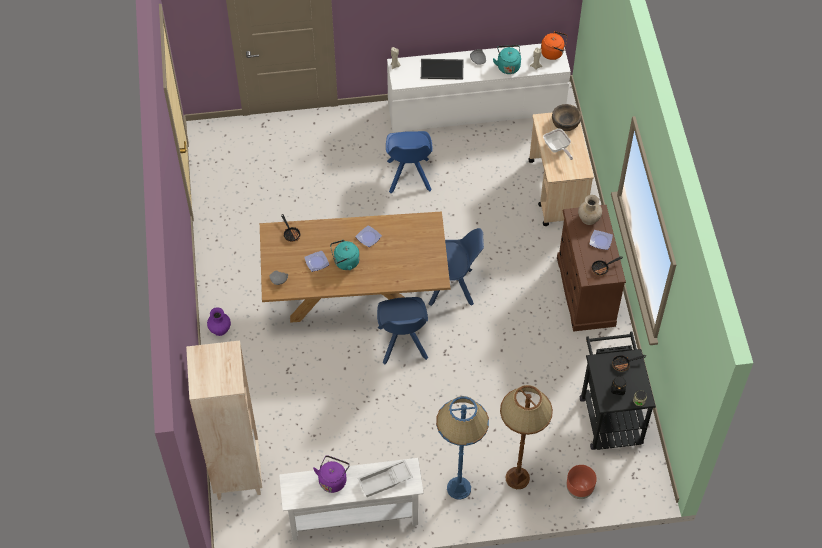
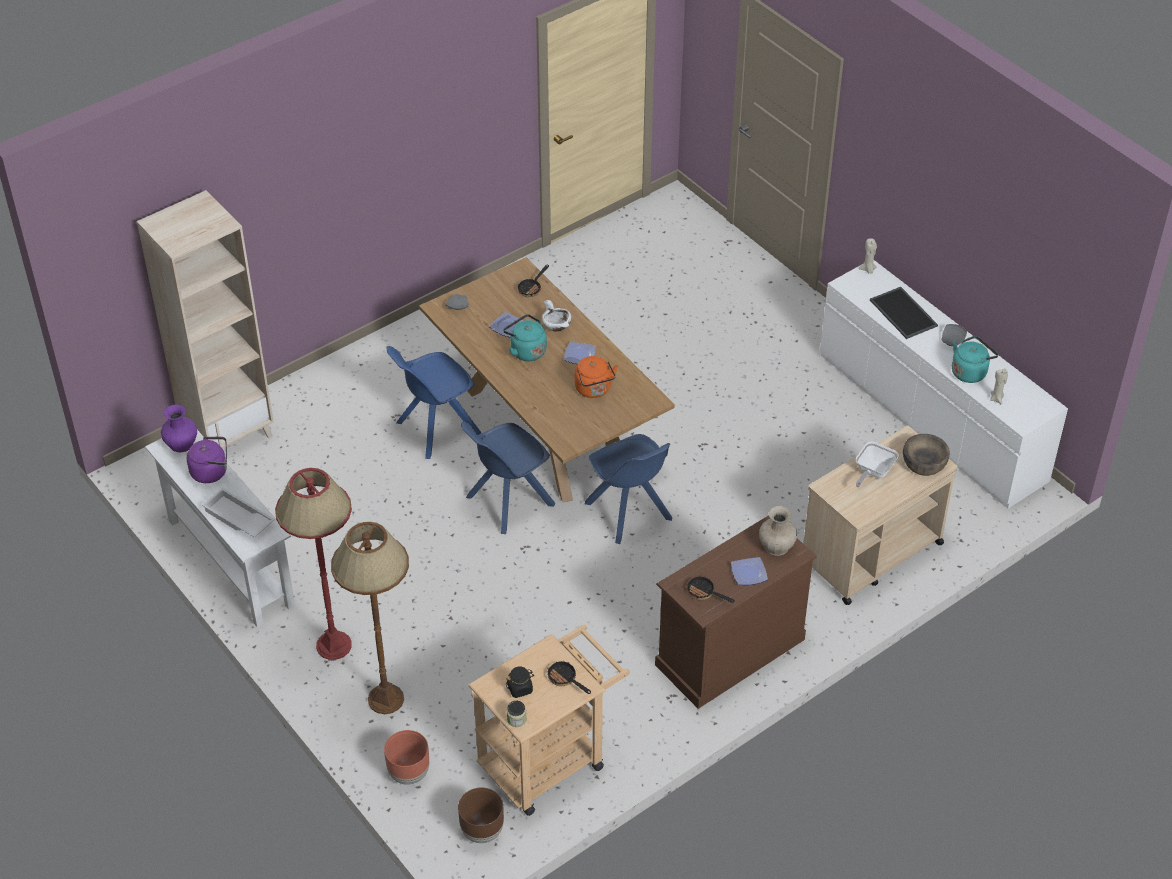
camera: 60 degrees right, 10 degrees down
(220, 329) = (412, 335): purple vase -> purple vase (182, 443)
(333, 236) = (556, 325): none -> white bowl
(409, 177) = (764, 400): blue chair -> blue chair (436, 429)
(458, 488) = (333, 645): blue floor lamp -> red floor lamp
(553, 53) = (1037, 407): orange kettle -> orange kettle (594, 390)
(609, 414) = (550, 758): black cart -> beige cart
(641, 471) = (482, 831): none -> brown planter

